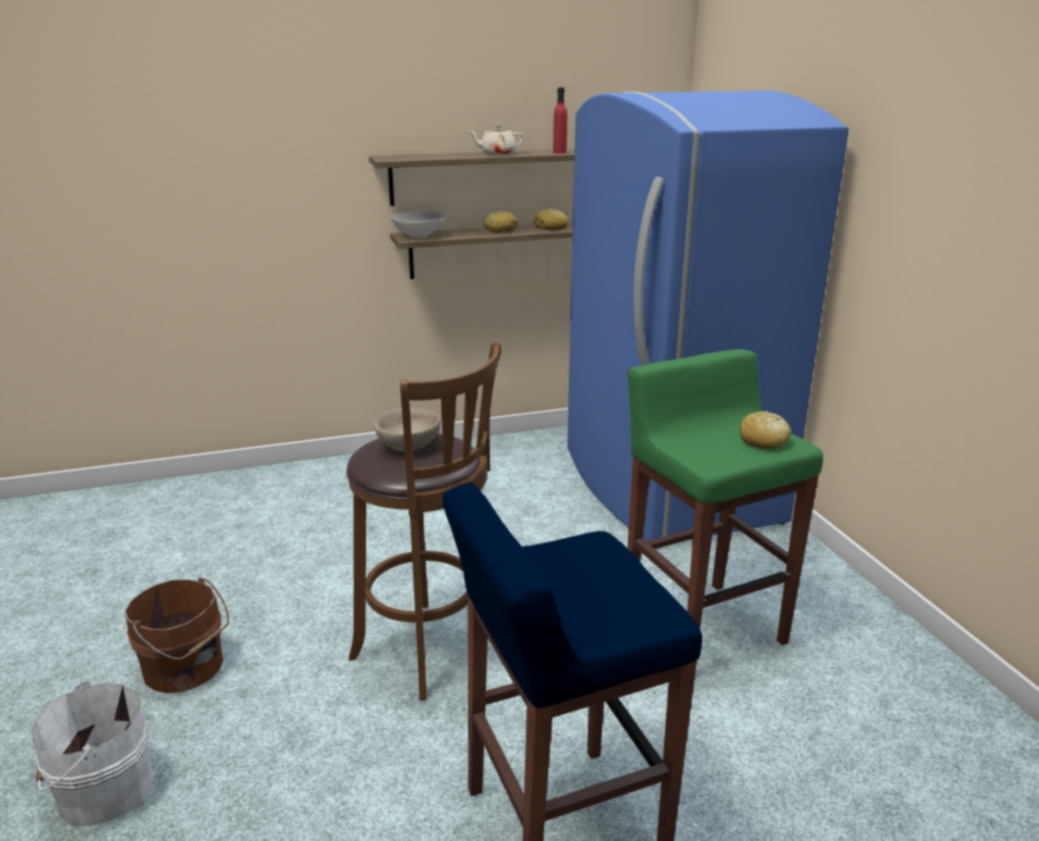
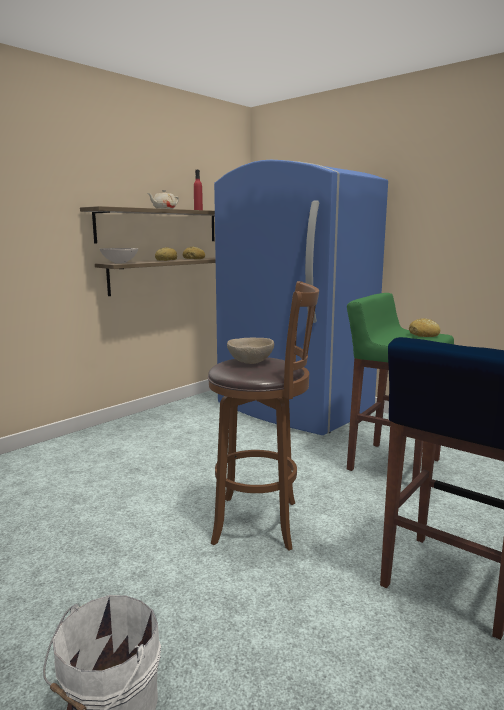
camera: 30 degrees left, 10 degrees down
(185, 669) = (87, 595): brown bucket -> none

